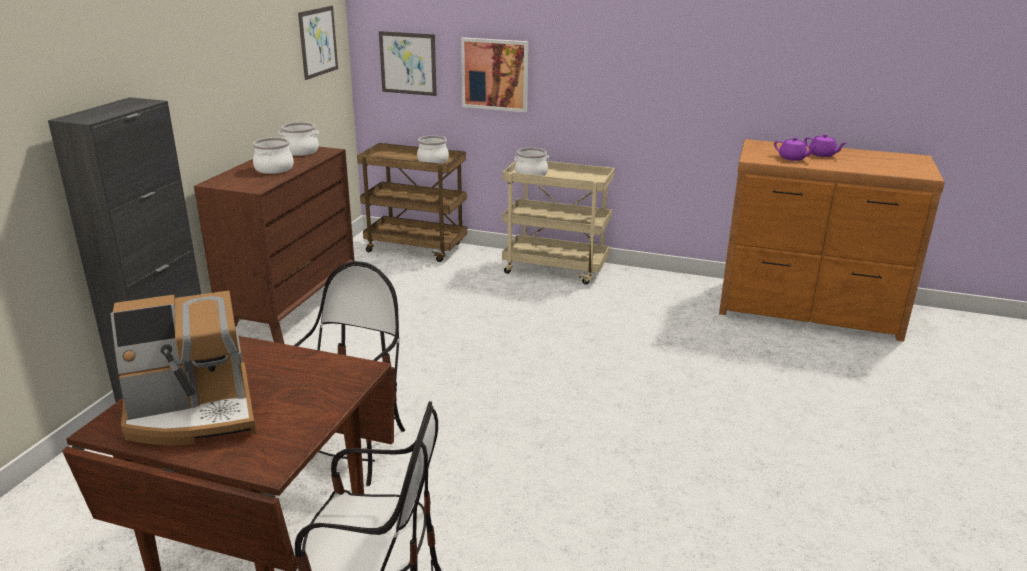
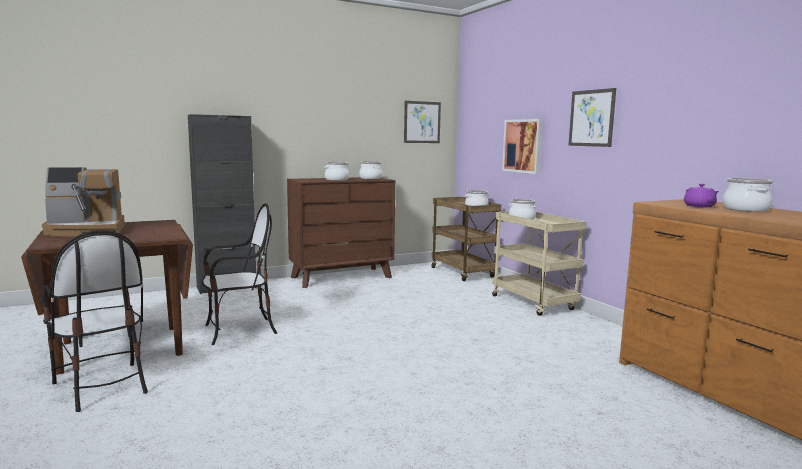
camera: 45 degrees right, 15 degrees down
(193, 414) = (87, 231): coffee machine -> coffee machine turned 45 degrees counterclockwise
(408, 63) = (480, 141): picture -> picture (591, 118)
(822, 155) = (746, 209): purple teapot -> cooking pot

